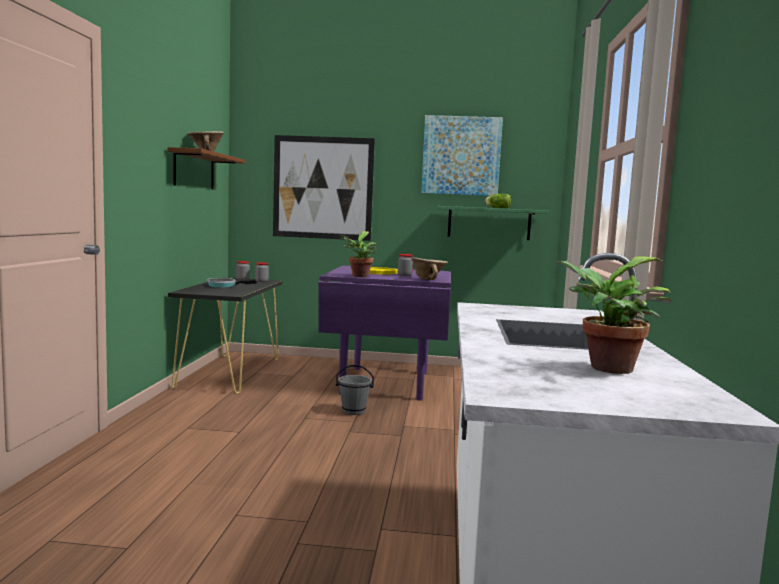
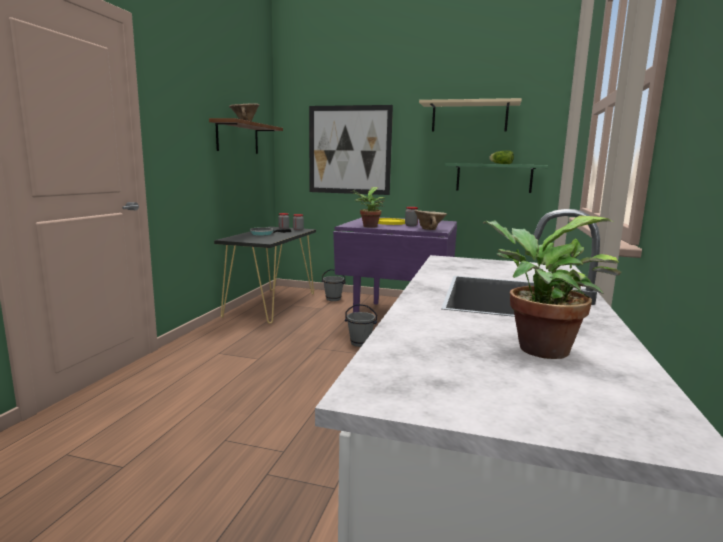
camera: 10 degrees right, 5 degrees up
(304, 365) = (333, 299): none -> grey bucket
(461, 156) = (469, 117): picture -> beige shelf

